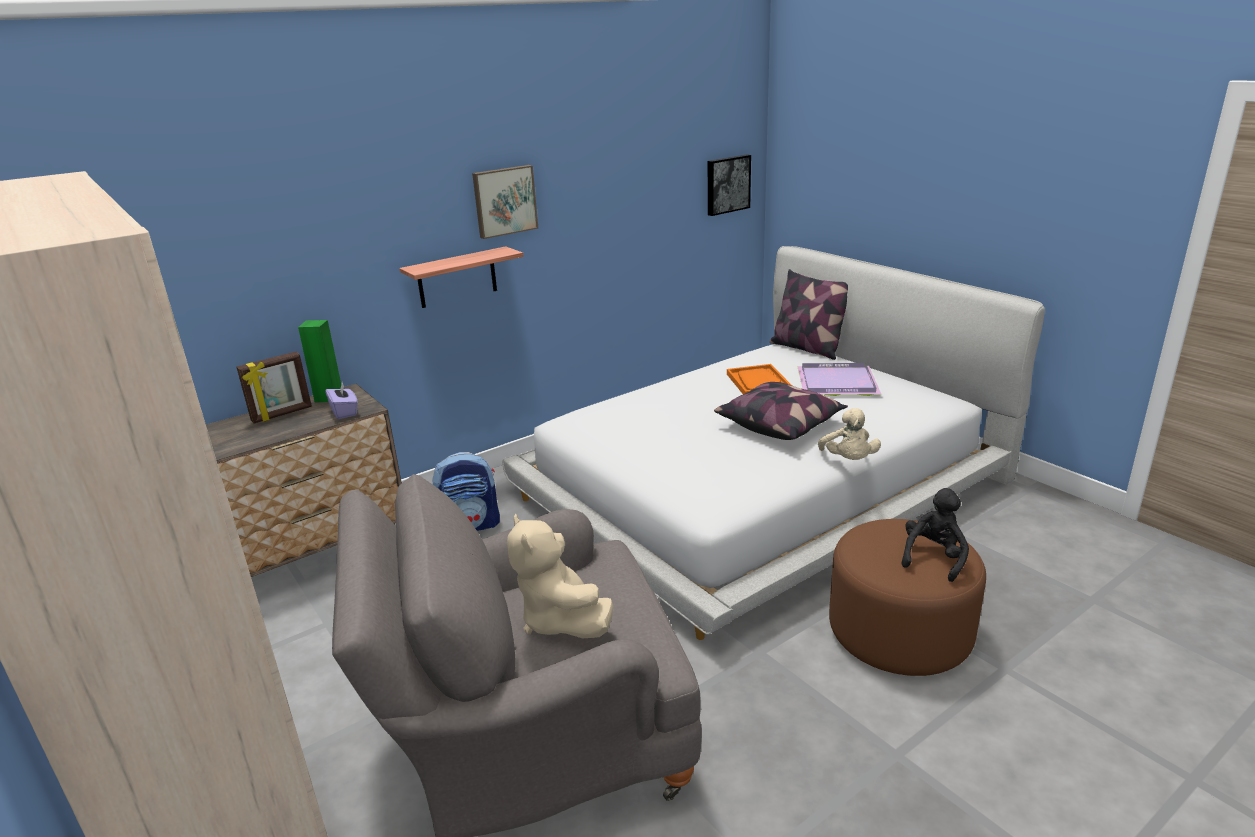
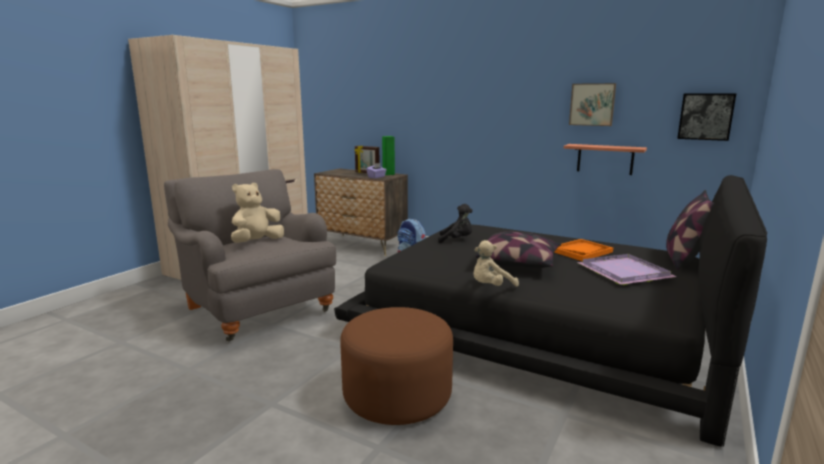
camera: 65 degrees right, 10 degrees down
(457, 278) = (467, 136): shelf -> shelf (605, 159)
(504, 201) = (502, 97): picture -> picture (592, 104)
(760, 485) = (540, 323): white bed -> black bed
(934, 558) = (392, 333): black plush toy -> black plush toy (457, 240)

